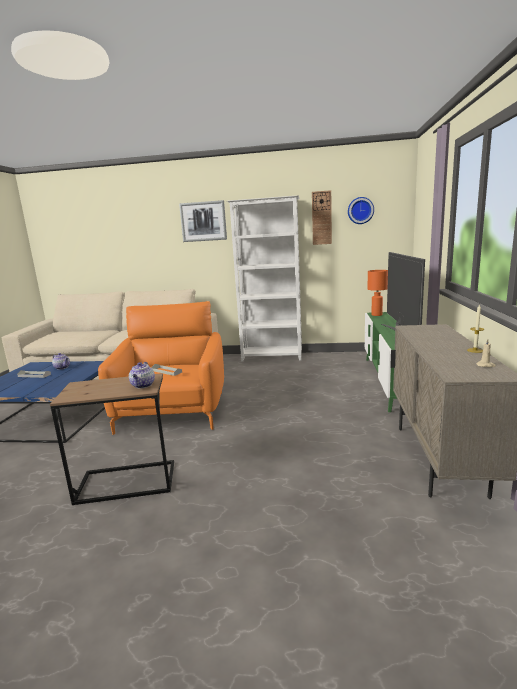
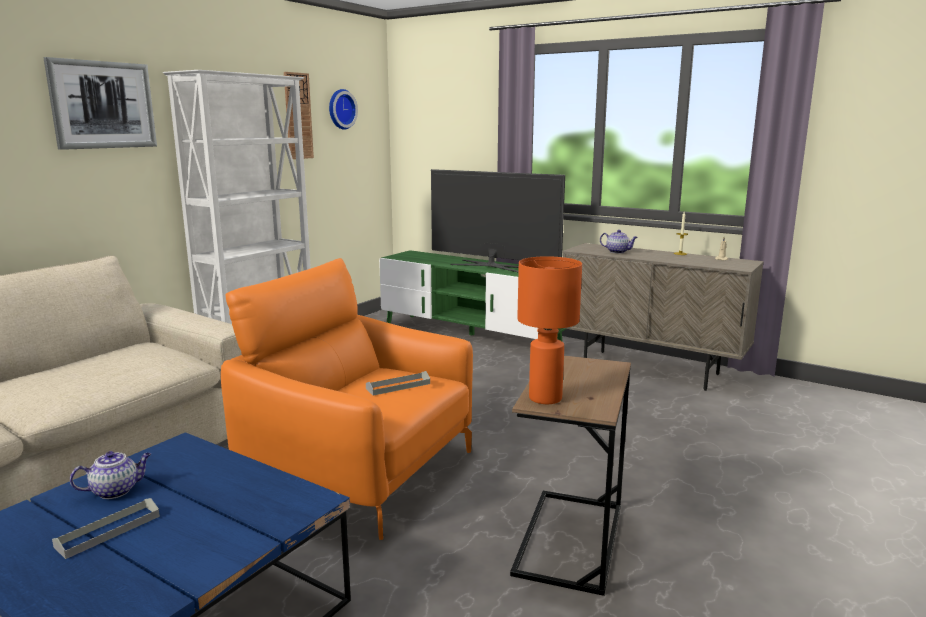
camera: 65 degrees left, 0 degrees up
(143, 385) = (594, 366): teapot -> teapot (618, 252)
(376, 315) = (404, 257): orange table lamp -> orange table lamp (545, 399)

